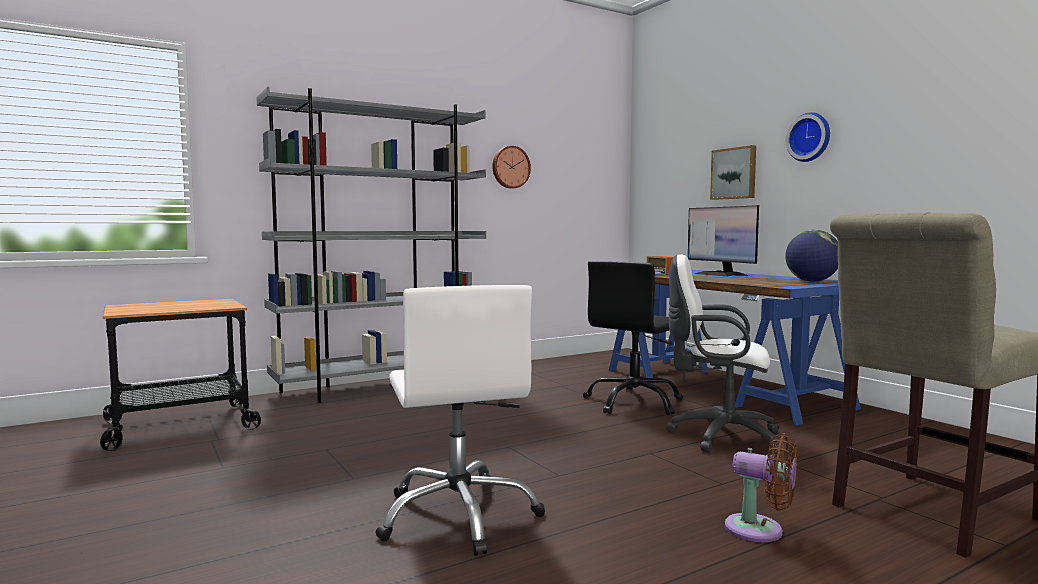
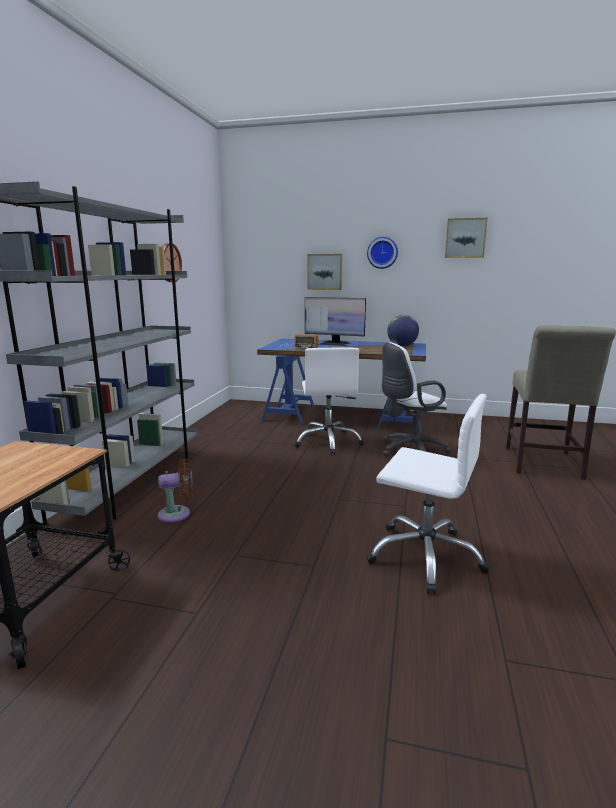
camera: 45 degrees left, 10 degrees up
(634, 403) = (328, 442): black office chair -> white office chair
(760, 530) = (527, 498): brown fan -> brown fan (177, 514)
(945, 95) = (465, 238): none -> picture

